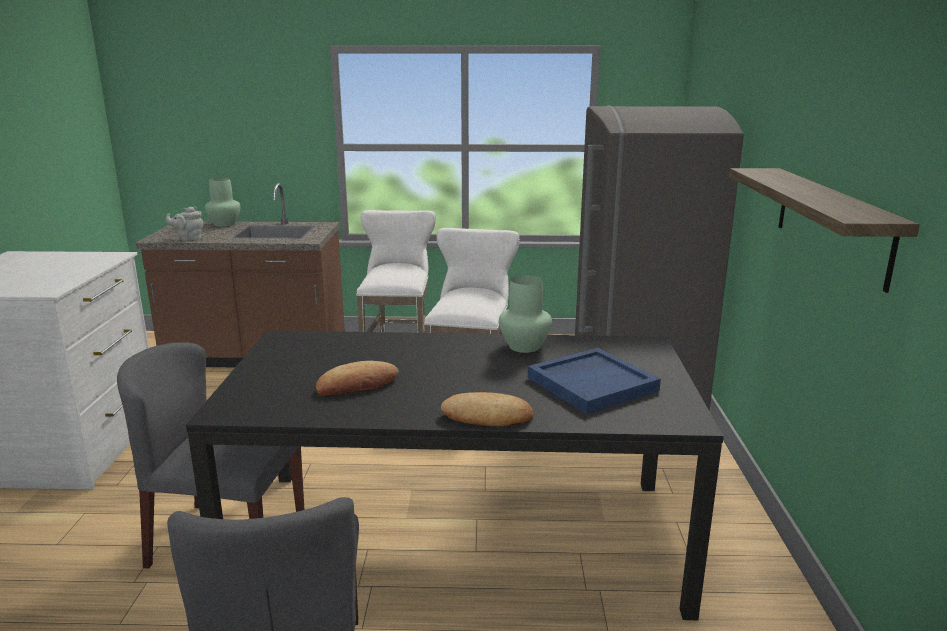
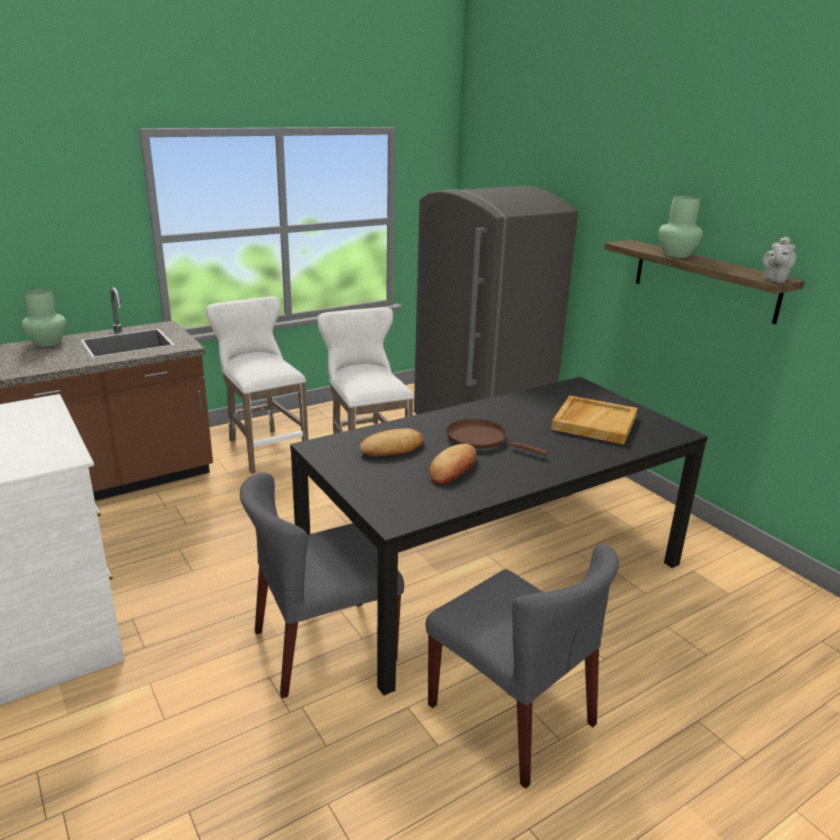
camera: 35 degrees left, 5 degrees up
(189, 238) = (43, 367): grey teapot -> grey teapot (774, 280)
(435, 367) = (481, 439): none -> brown frying pan
(487, 417) = (575, 464): bread -> bread (392, 448)
(523, 346) = (509, 406): green vase -> green vase (675, 255)
(592, 383) = (594, 422): blue tray -> beige tray

